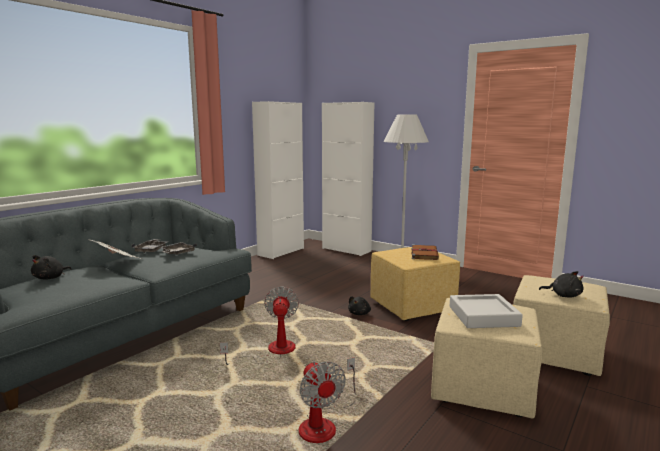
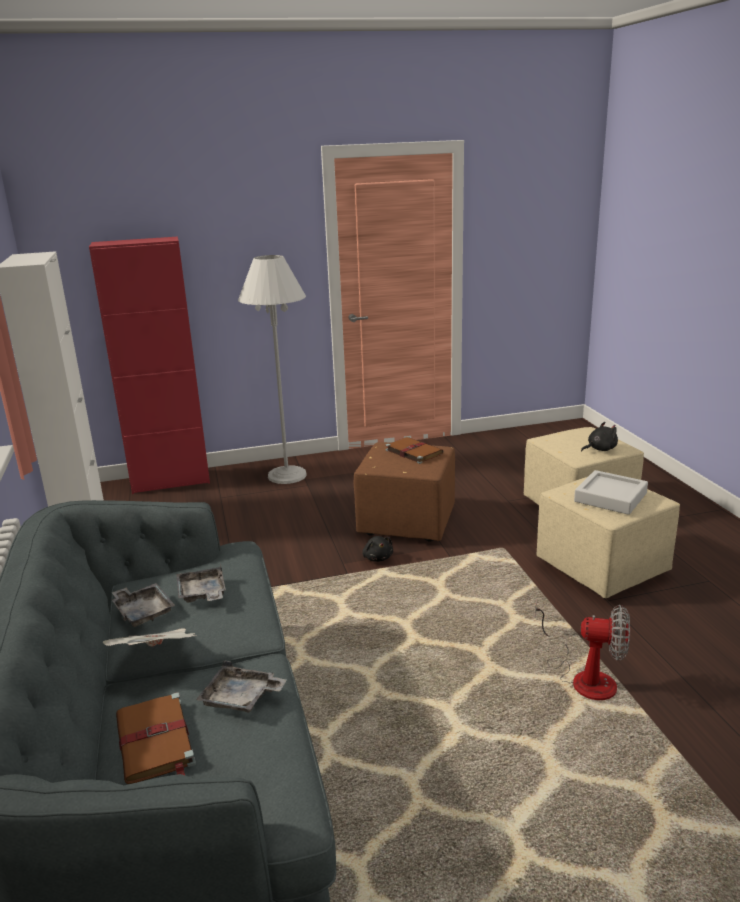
camera: 50 degrees left, 10 degrees up
(50, 278) = (155, 742): black plush toy -> brown book
(93, 281) = (241, 698): none -> grey tray
(272, 352) = (400, 653): fan -> none
(346, 250) = (171, 481): white cabinet -> red cabinet
(413, 308) = (407, 522): yellow ottoman -> brown ottoman

